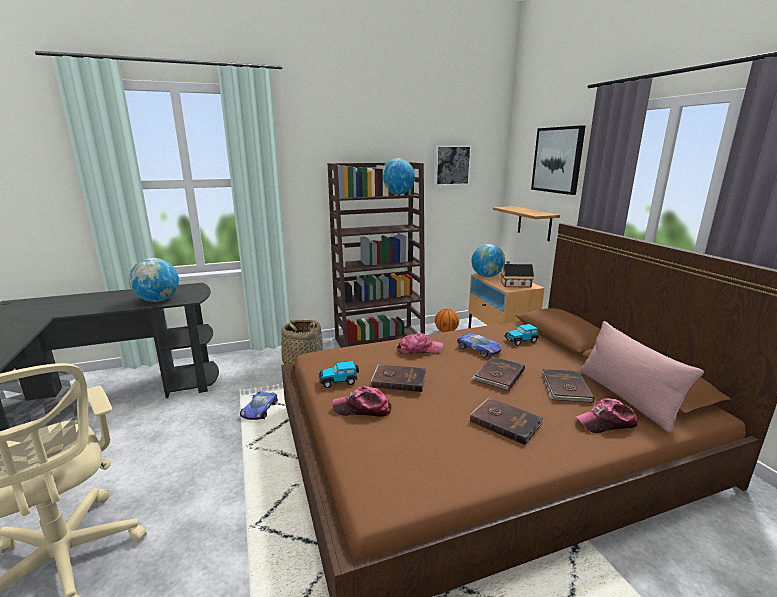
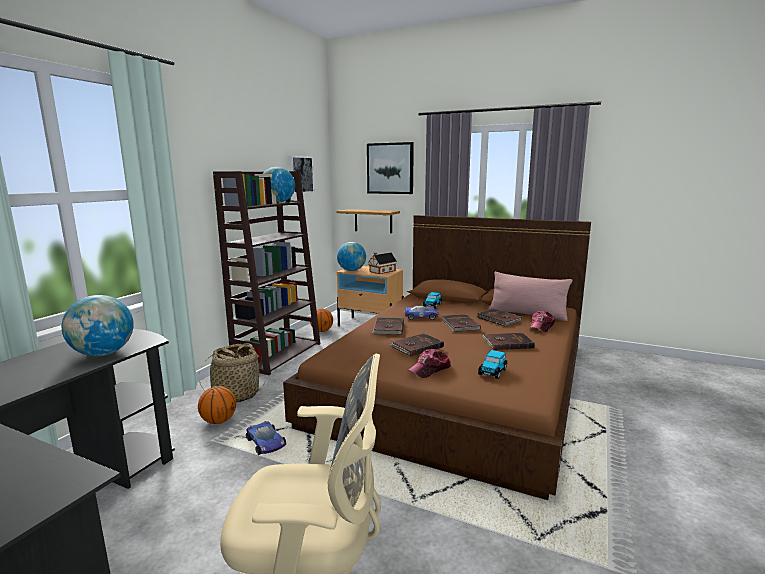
camera: 45 degrees left, 5 degrees down
(264, 378) = (219, 421): none -> basketball
(339, 381) = (379, 363): toy car -> toy car (492, 371)
(419, 349) = (388, 328): cap -> brown book

